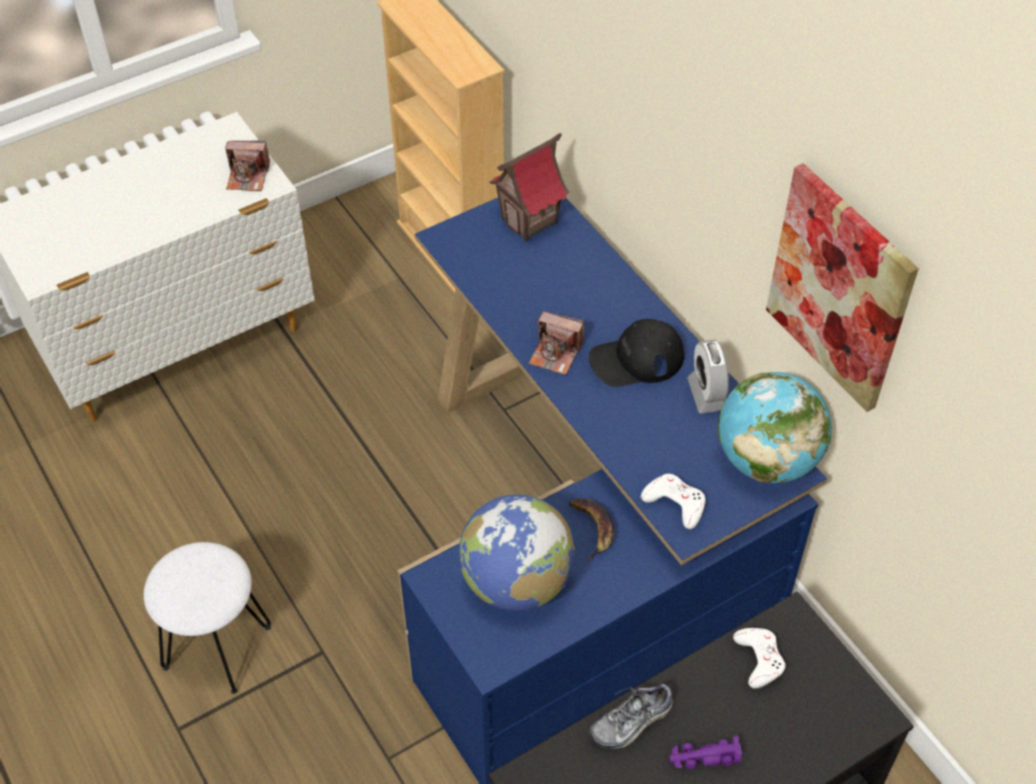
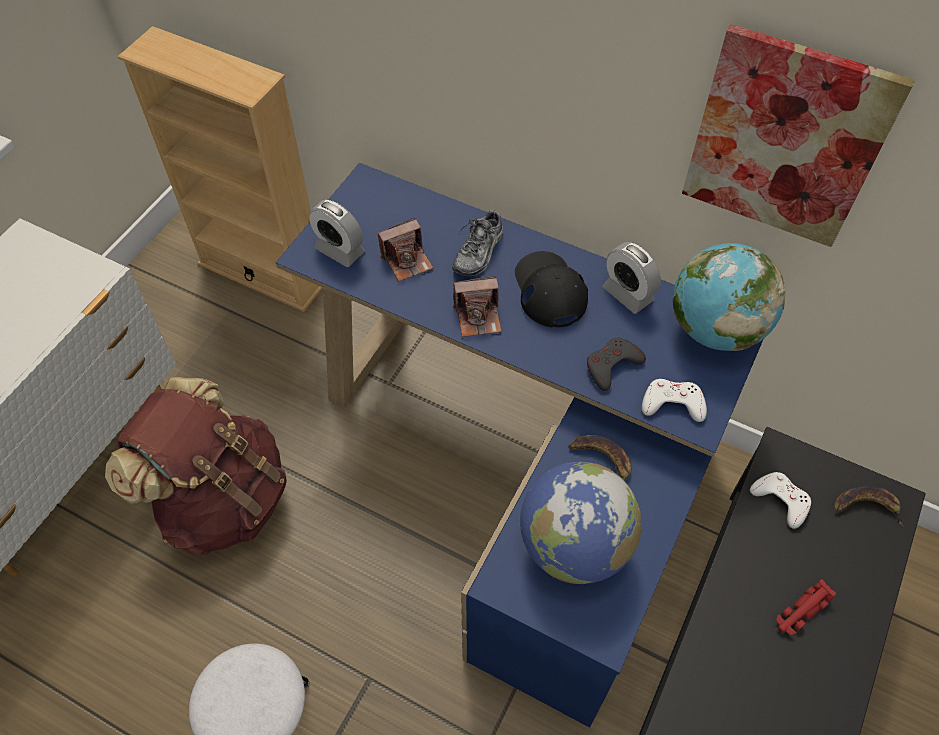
camera: 30 degrees left, 5 degrees up
(248, 177) = (72, 276): camera -> camera (407, 260)
(292, 440) = (222, 499): none -> brown backpack
(475, 246) = (339, 250): none -> alarm clock
(529, 222) = (373, 208): toy house -> none
(631, 722) = (725, 613): shoe -> shoe (479, 252)
(636, 359) = (549, 290): black cap -> black cap turned 120 degrees clockwise
(644, 447) = (612, 366): none -> grey game controller
(703, 757) = (801, 611): purple toy car -> red toy car
(841, 706) = (866, 506): none -> banana

